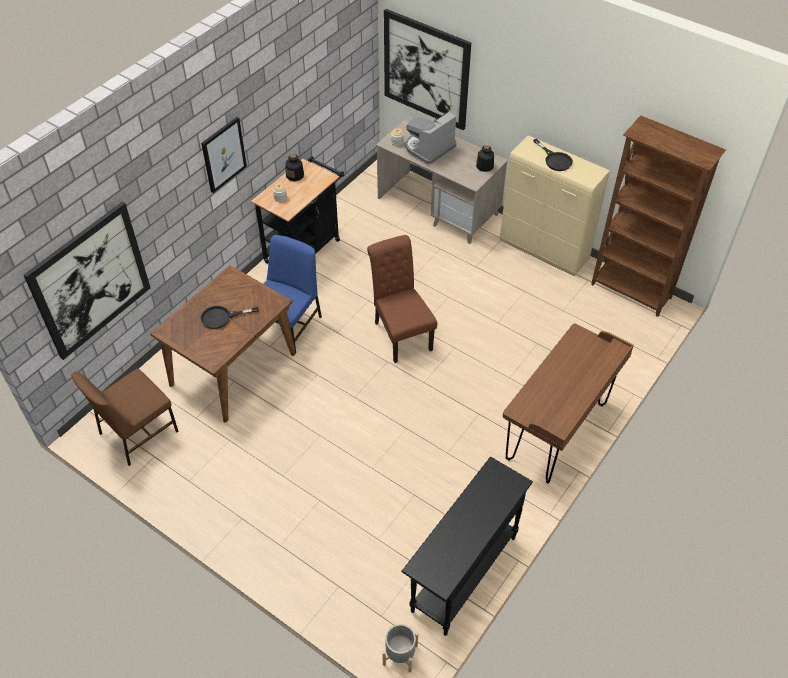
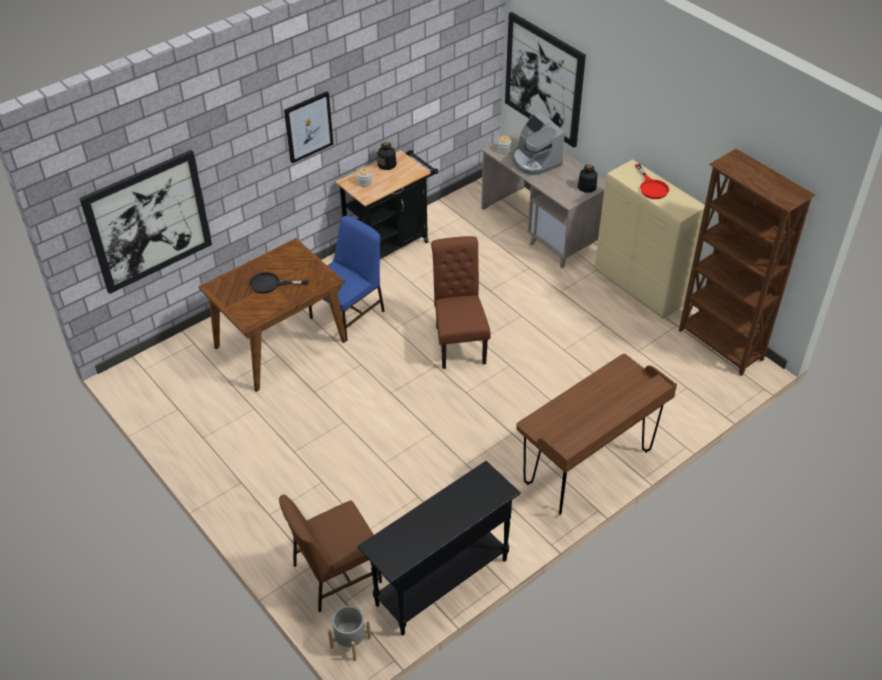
camera: 15 degrees right, 5 degrees down
(137, 433) = (169, 384): brown chair -> brown chair (335, 573)
(429, 148) = (535, 161): coffee machine -> coffee machine turned 90 degrees counterclockwise
(555, 160) = (651, 187): black frying pan -> red frying pan

